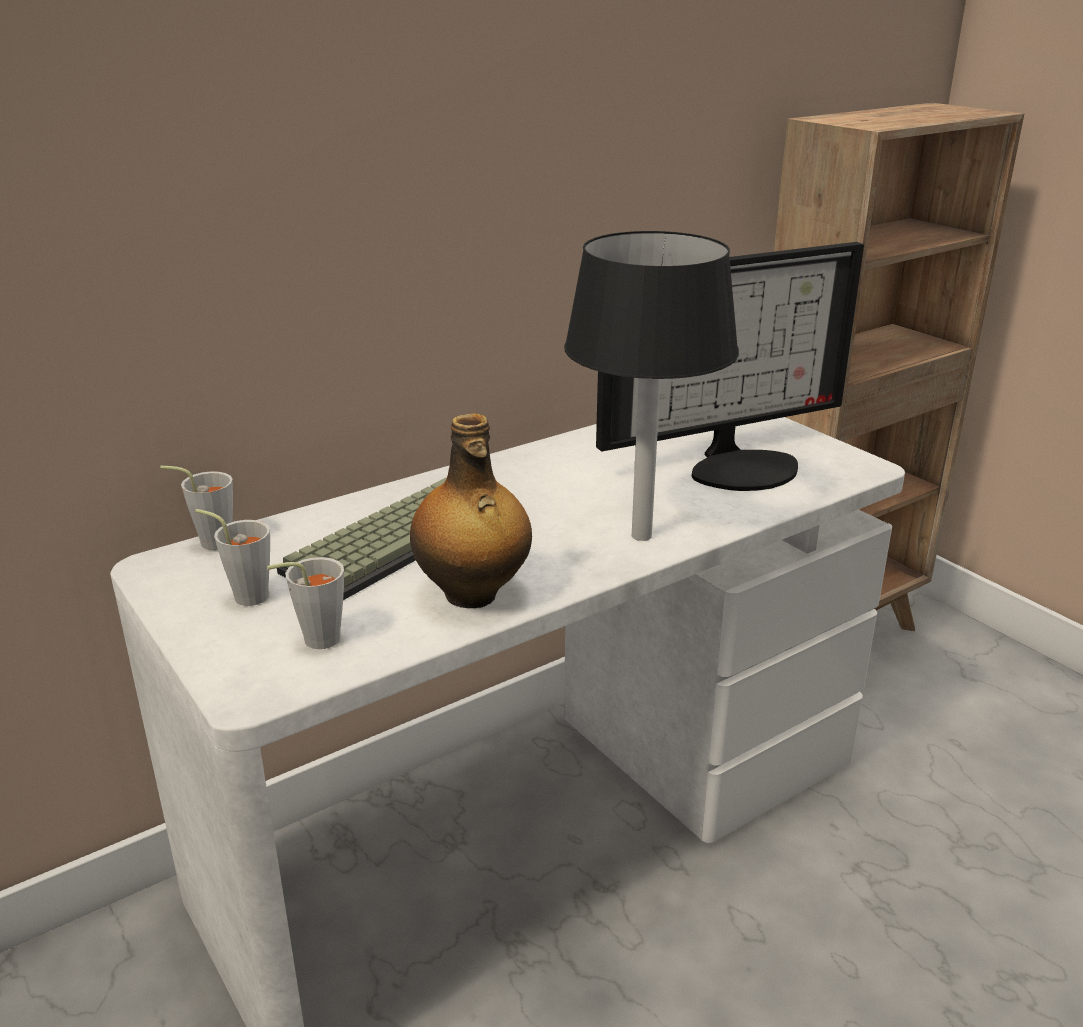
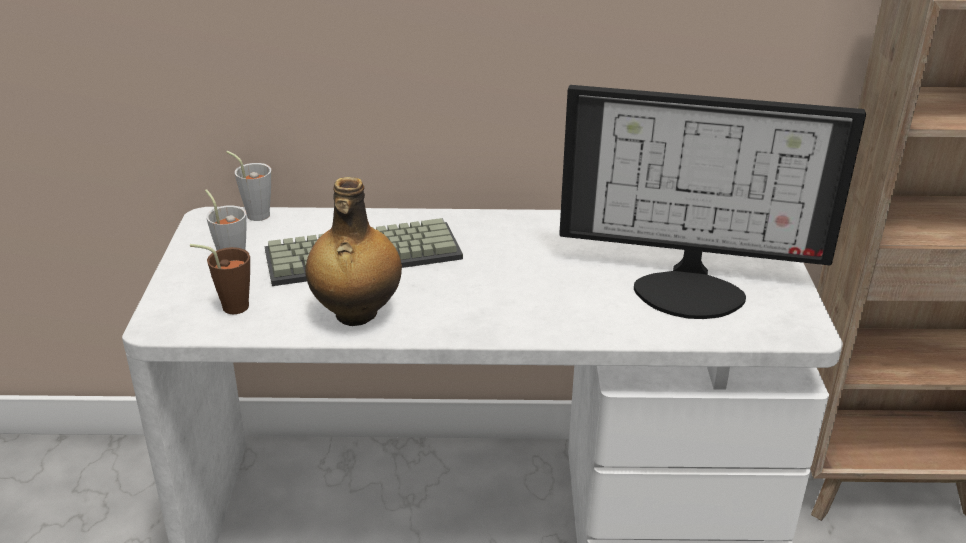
camera: 35 degrees right, 5 degrees up
(313, 641) = (229, 306): grey cup -> brown cup
(641, 536) = (526, 317): black table lamp -> none

